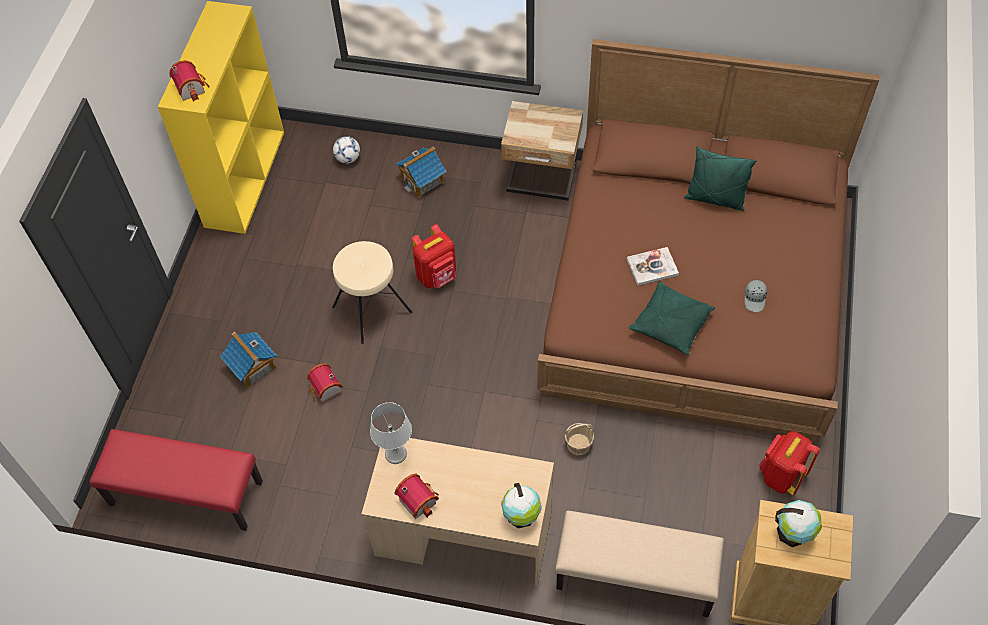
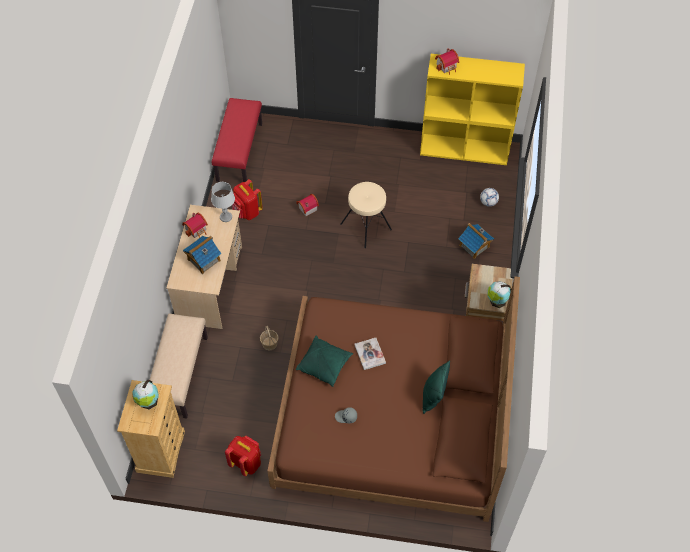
camera: 85 degrees right, 0 degrees up
(252, 367) = (321, 171): toy house -> toy house (203, 260)
(437, 276) = (394, 260): red backpack -> red backpack (247, 212)
(521, 516) = (184, 279): globe -> globe (497, 301)

